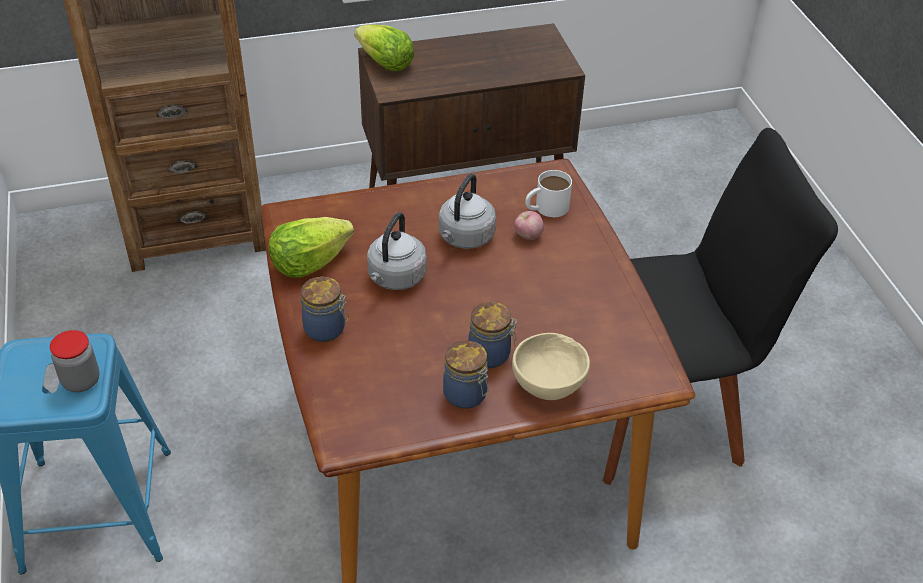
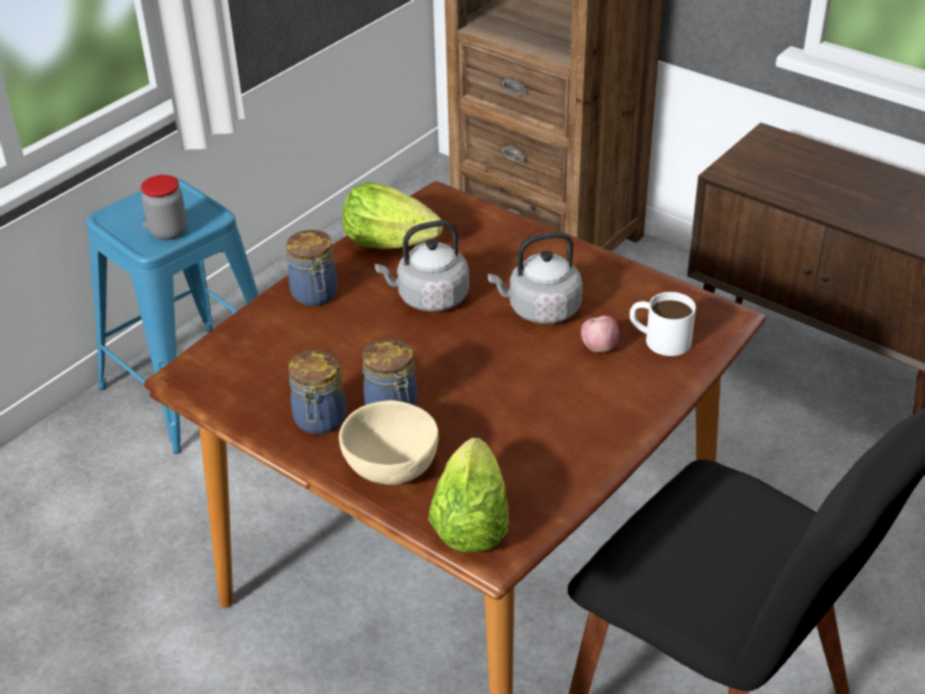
camera: 55 degrees right, 5 degrees down
(385, 64) = (762, 148): lettuce -> lettuce (470, 523)

